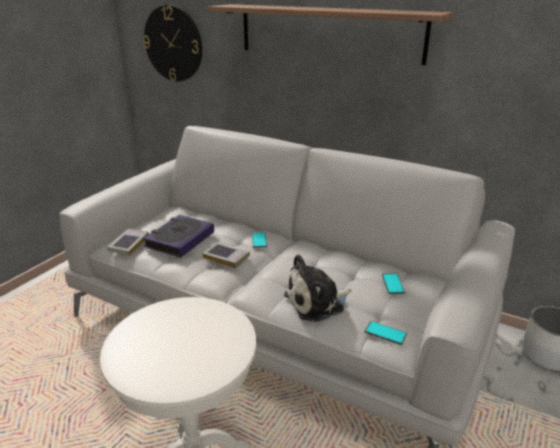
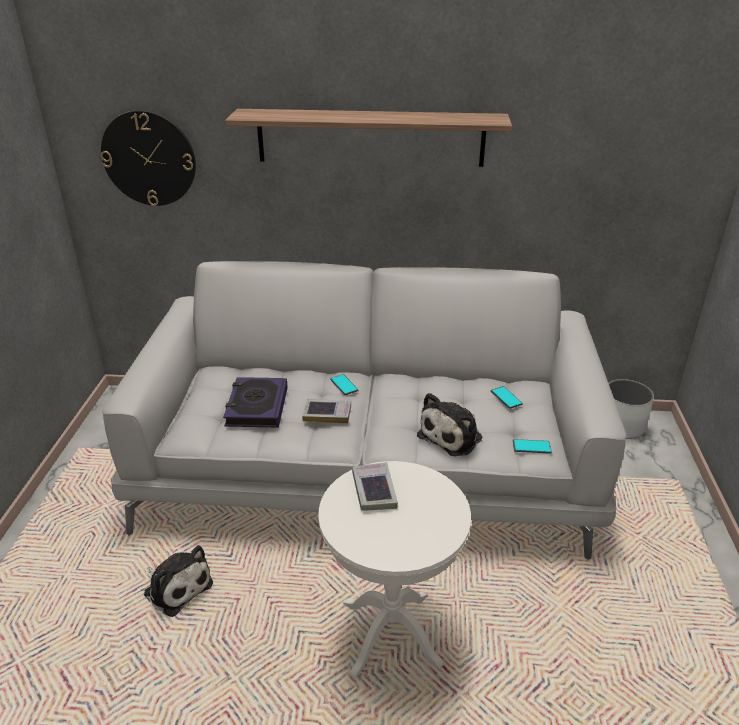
camera: 25 degrees left, 5 degrees up
(73, 364) = (176, 586): none -> plush toy
(129, 244) = (202, 428): book -> book (374, 490)

